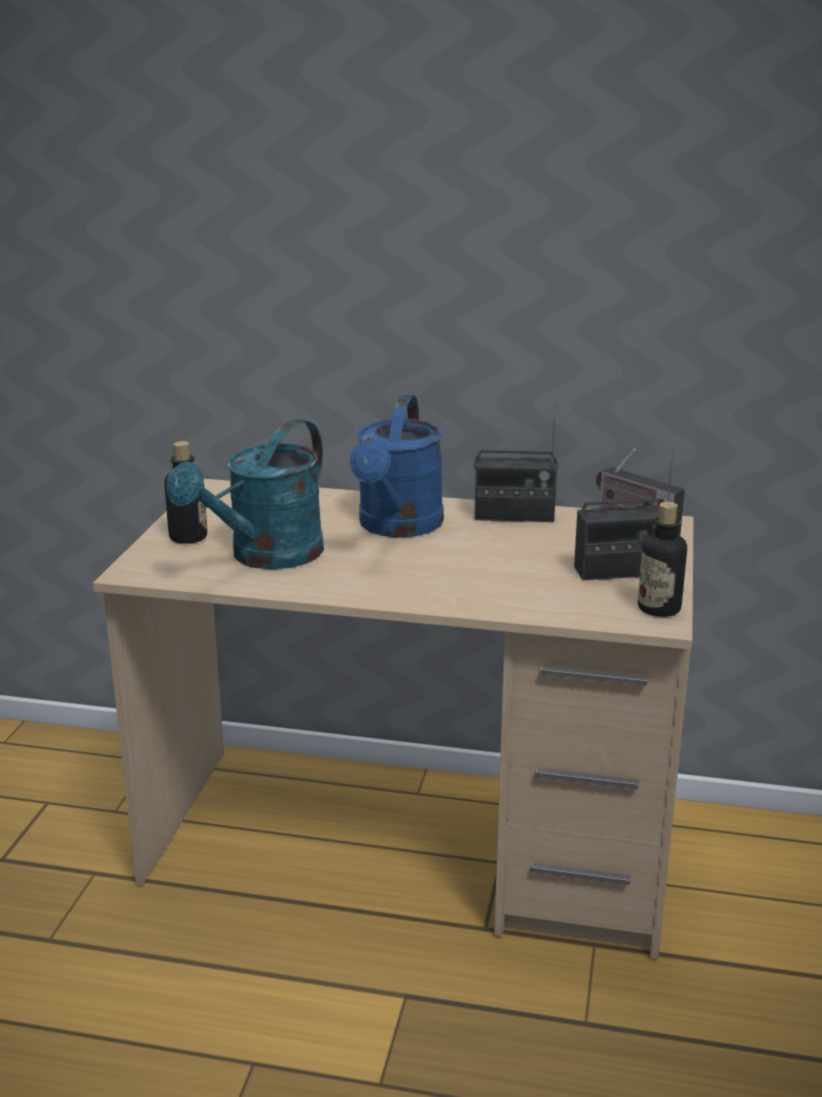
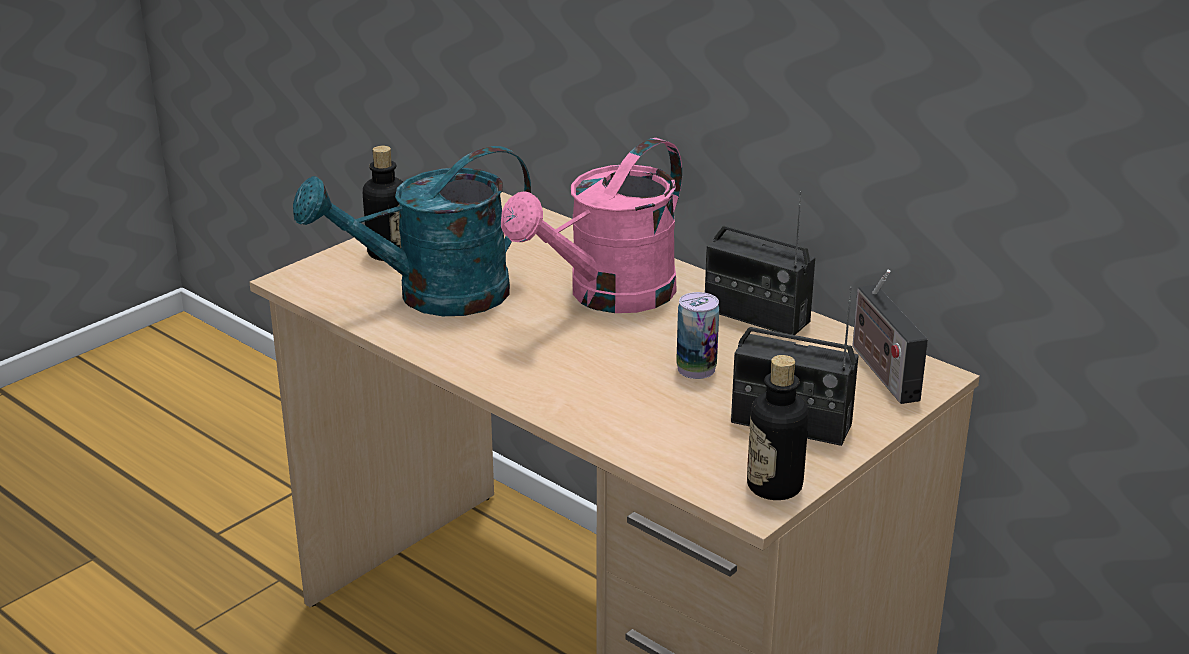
camera: 30 degrees right, 5 degrees up
(397, 527) = (608, 296): blue watering can -> pink watering can
(517, 555) = (696, 369): none -> can

